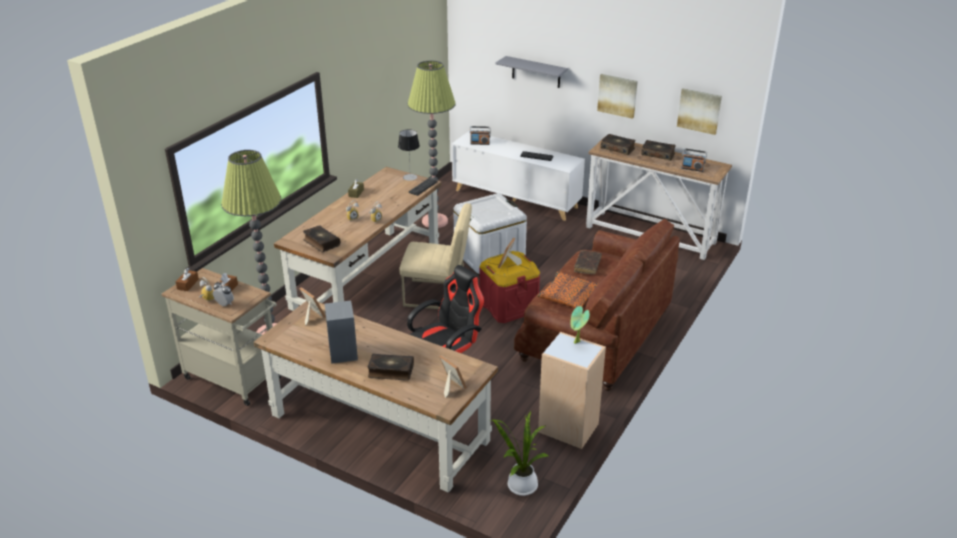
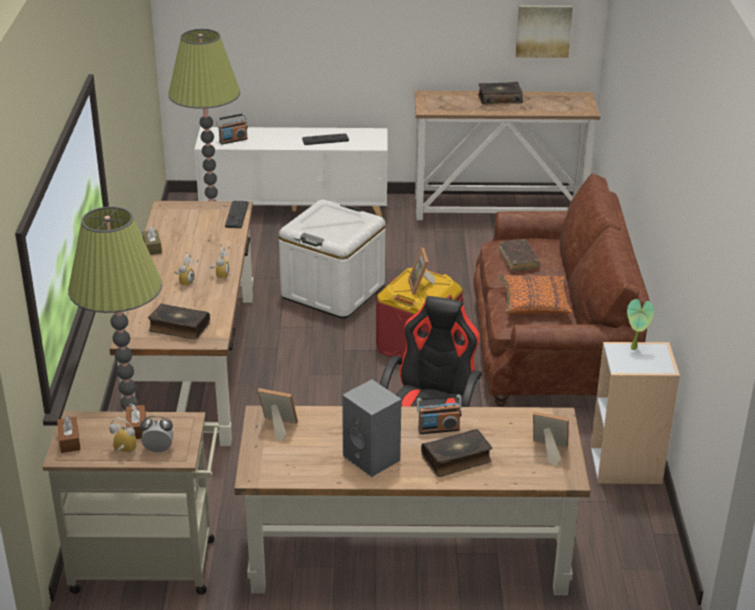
camera: 30 degrees left, 0 degrees up
(410, 177) = (204, 206): table lamp -> none
(437, 295) = (315, 361): beige chair -> none
(519, 485) = (638, 553): potted plant -> none
(536, 72) = (301, 22): grey shelf -> none
(617, 95) = (427, 32): picture -> none
(618, 148) = (446, 102): book -> none
(692, 168) = (556, 107): radio -> radio (438, 429)

